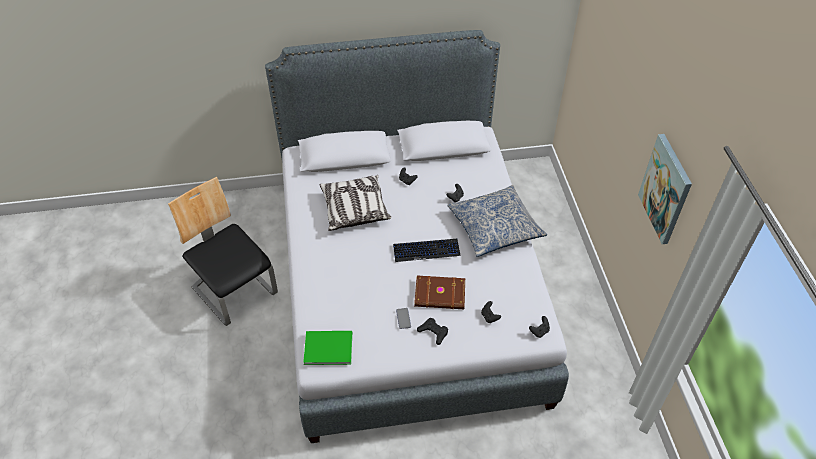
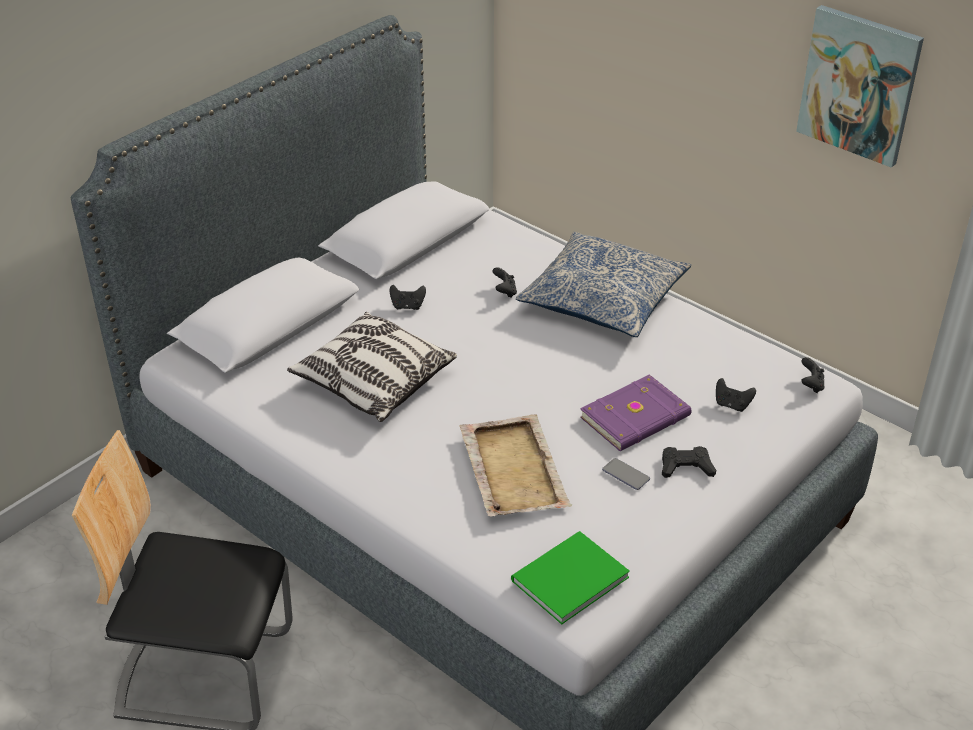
camera: 40 degrees left, 10 degrees down
(362, 285) = (513, 468): none -> beige tray
(426, 250) = (548, 375): keyboard -> none
(440, 295) = (637, 418): brown book -> purple book

